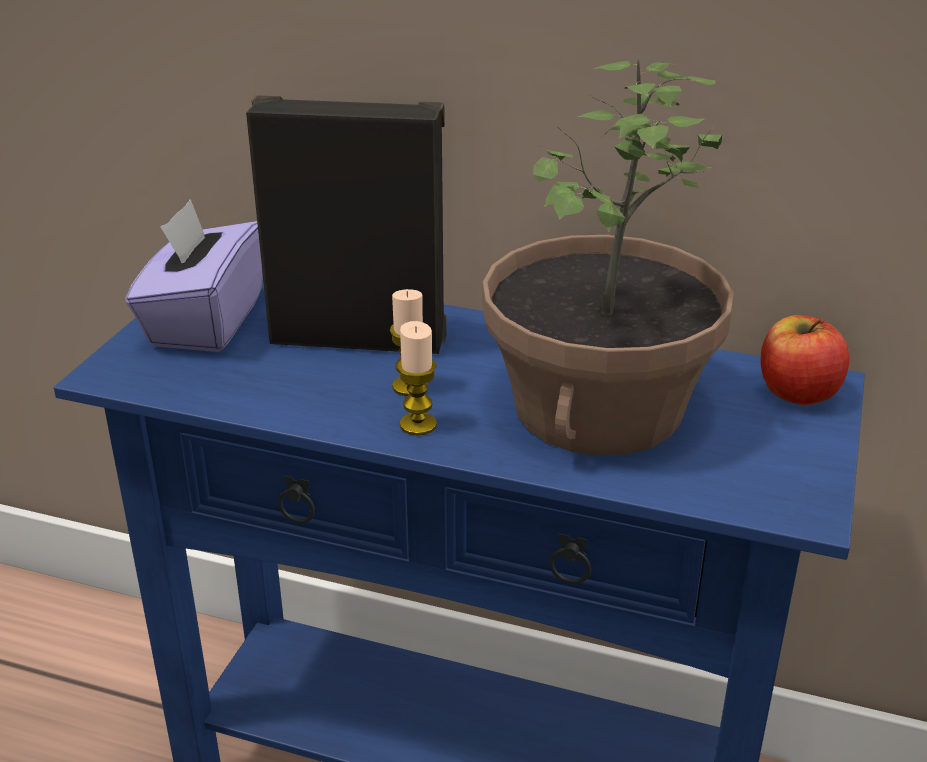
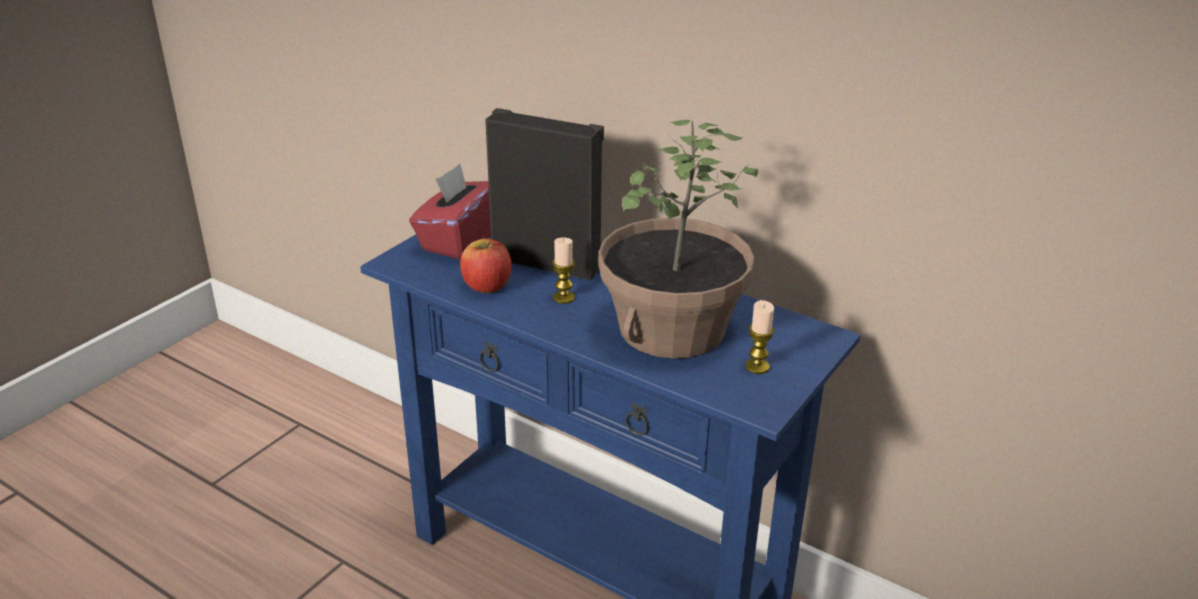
camera: 15 degrees right, 0 degrees up
(205, 321) = (460, 239): purple tissue box -> red tissue box
(418, 425) = (557, 321): candle -> candle (757, 366)
(797, 392) = (805, 339): apple -> apple (487, 285)

